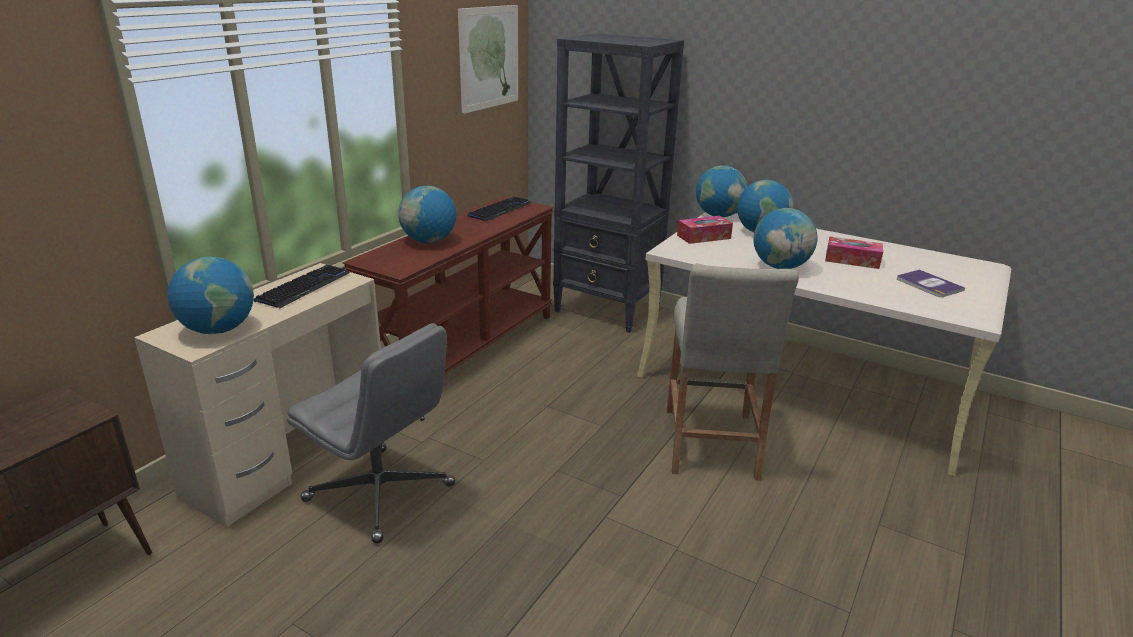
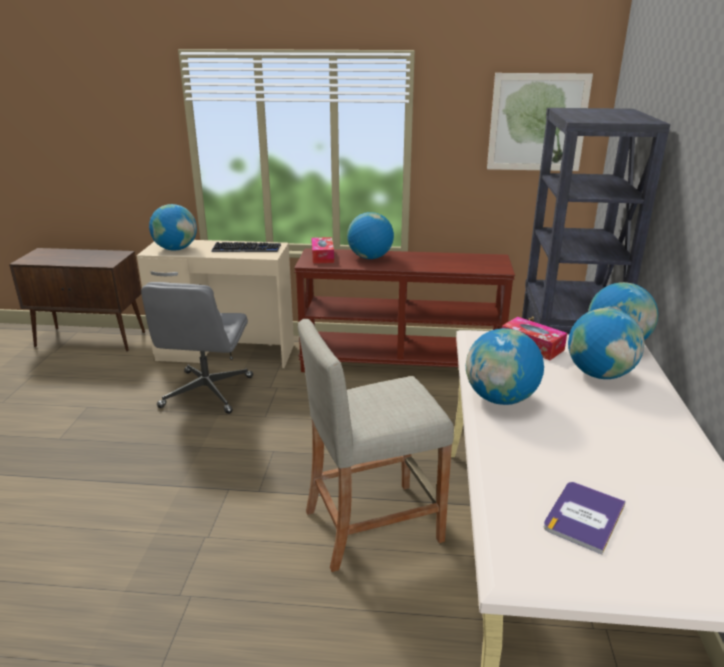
camera: 65 degrees right, 0 degrees up
(500, 210) = (471, 261): keyboard -> none
(852, 260) = (594, 445): tissue box -> tissue box (322, 256)

